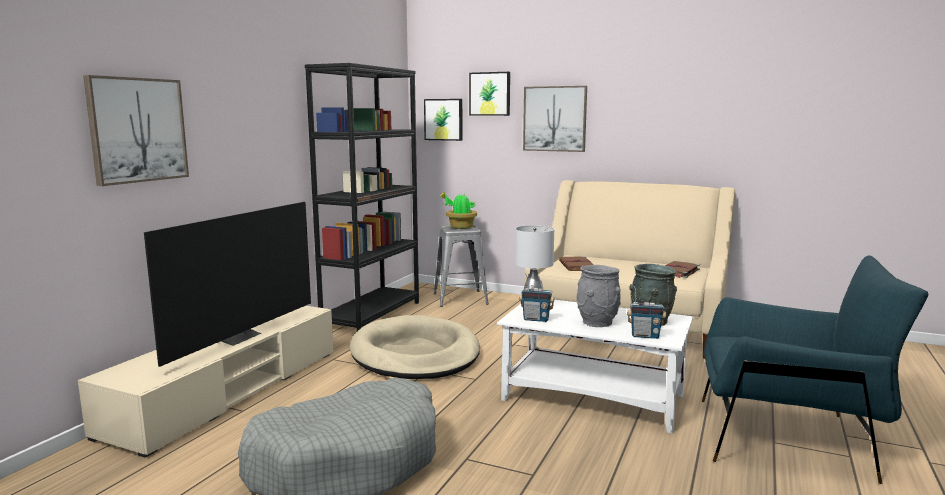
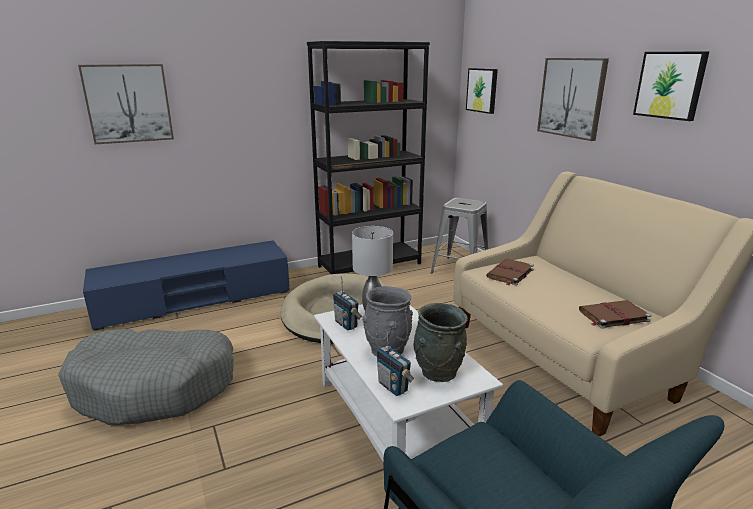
camera: 40 degrees right, 10 degrees up
(228, 391) = (195, 299): beige tv stand -> blue tv stand
(238, 337) = (197, 264): television -> none
(460, 227) = (466, 202): potted plant -> none
(490, 94) = (519, 65): picture -> picture (670, 85)

